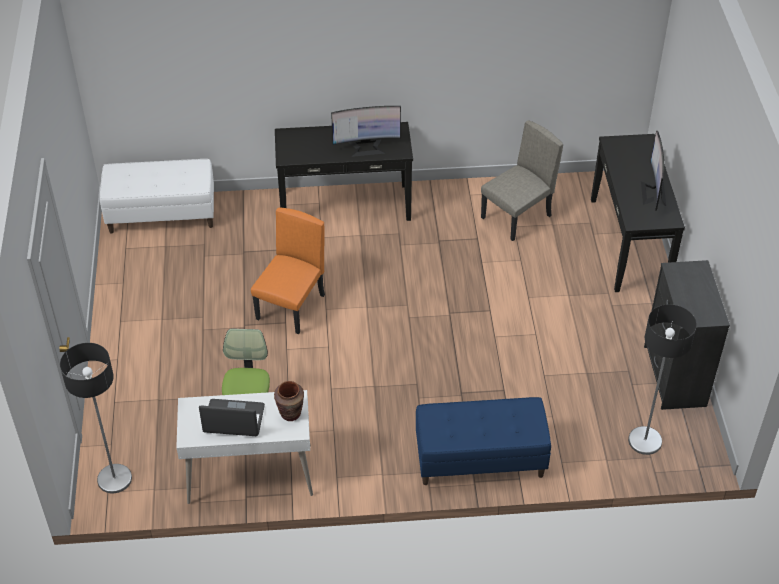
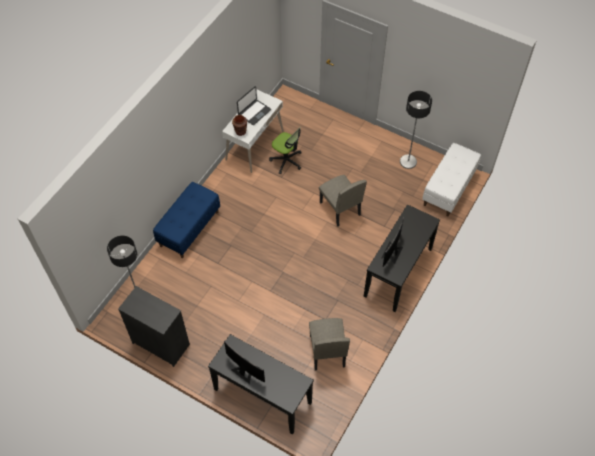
camera: 125 degrees right, 10 degrees up
(114, 478) = (291, 103): floor lamp -> floor lamp (408, 162)
(291, 307) = (339, 208): orange chair -> beige chair

